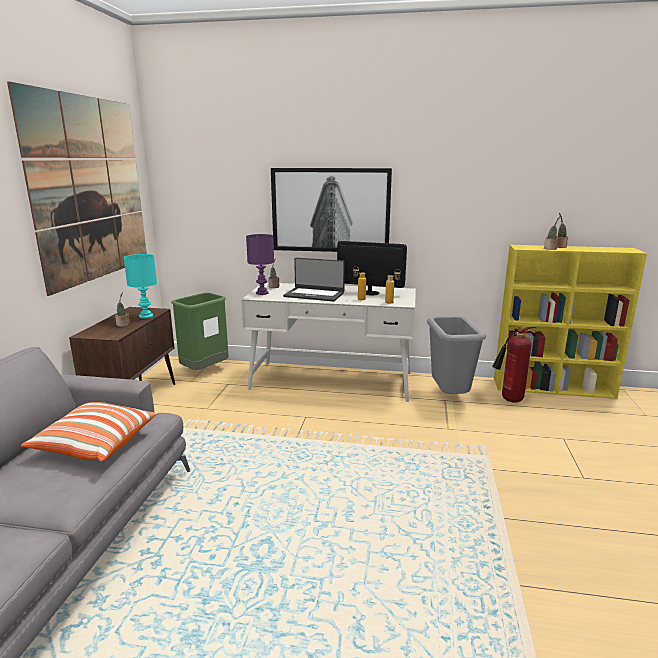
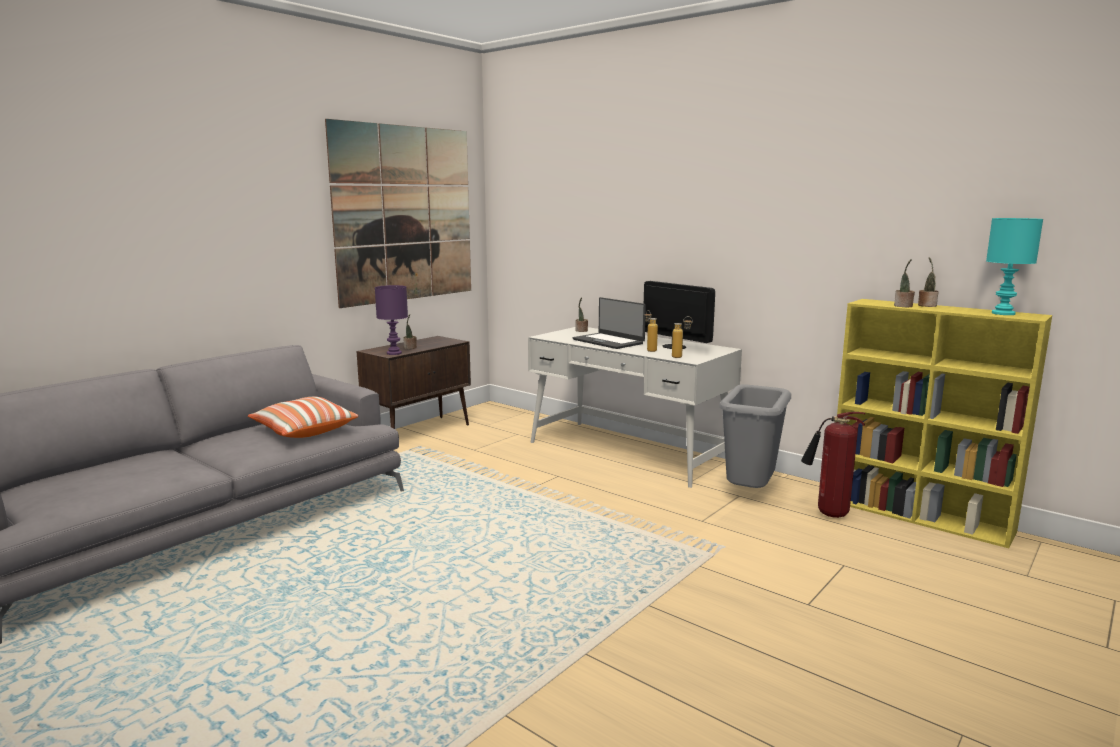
camera: 30 degrees right, 5 degrees down
(145, 316) = (438, 344): turquoise table lamp -> turquoise table lamp (1002, 313)
(205, 370) = (509, 419): green trash can -> none
(262, 293) = (557, 334): purple table lamp -> purple table lamp (393, 353)
(330, 210) = (650, 245): picture -> none

